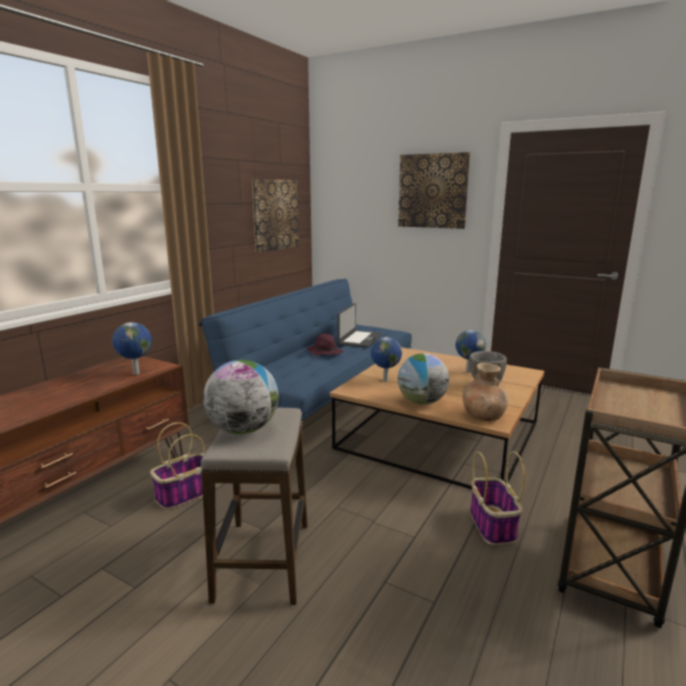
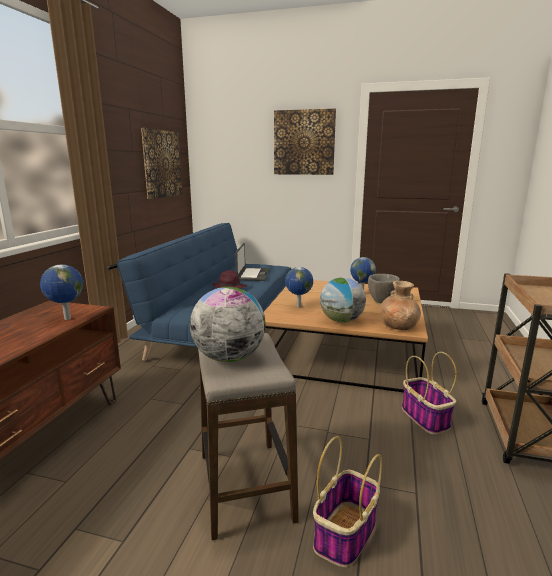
camera: 15 degrees left, 0 degrees up
(184, 495) = (134, 436): basket -> basket (345, 534)

